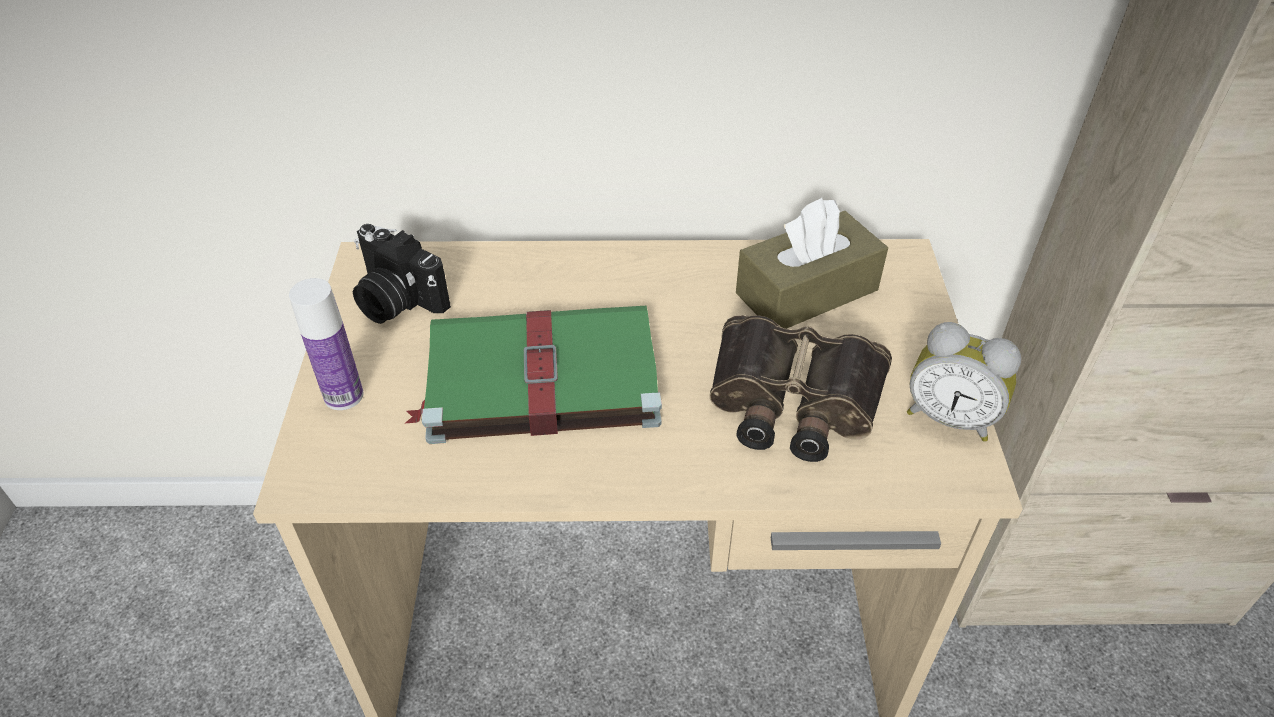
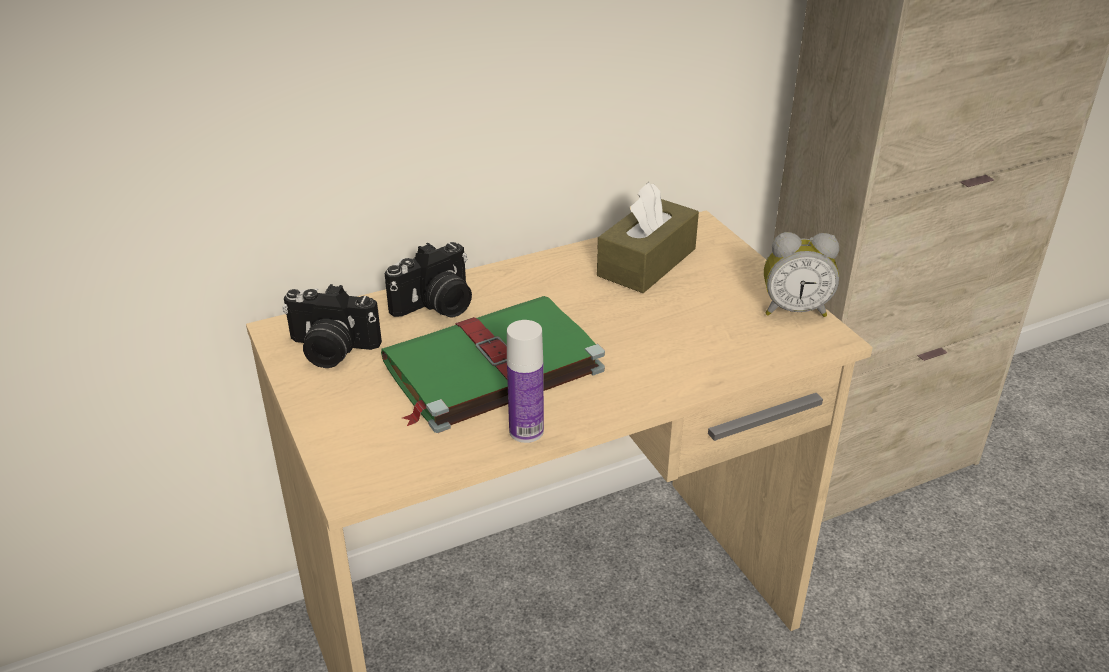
camera: 25 degrees left, 10 degrees down
(343, 396) = (340, 423): bottle -> bottle (526, 431)
(535, 279) = (436, 306): none -> camera
(791, 402) = (685, 330): binoculars -> none

